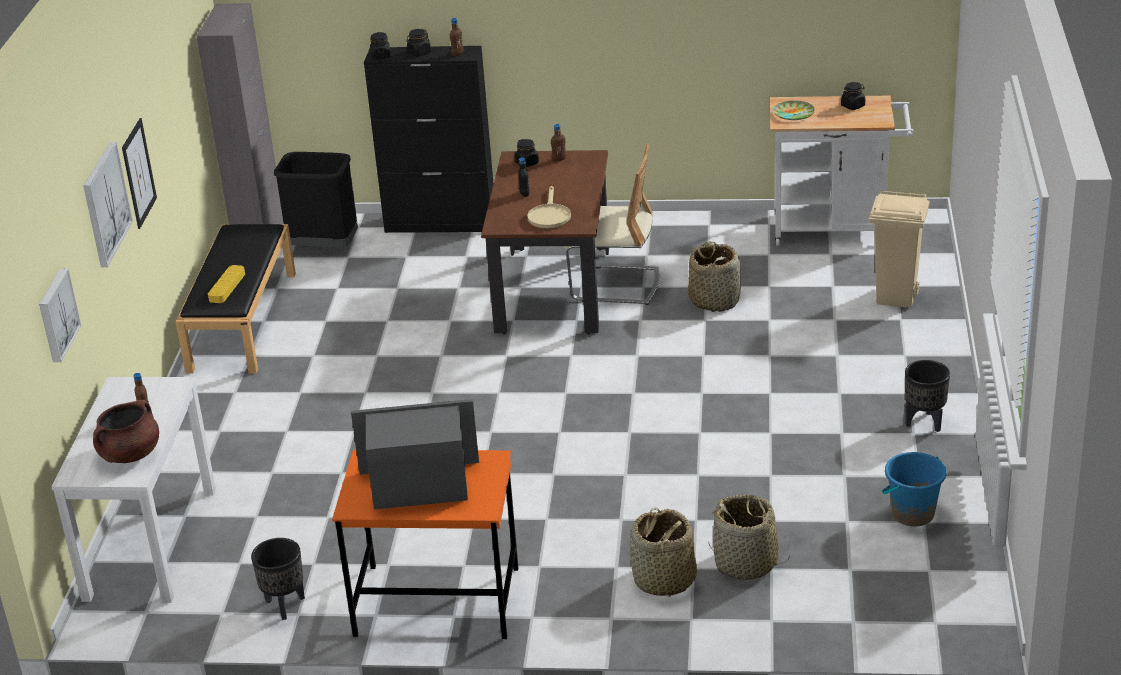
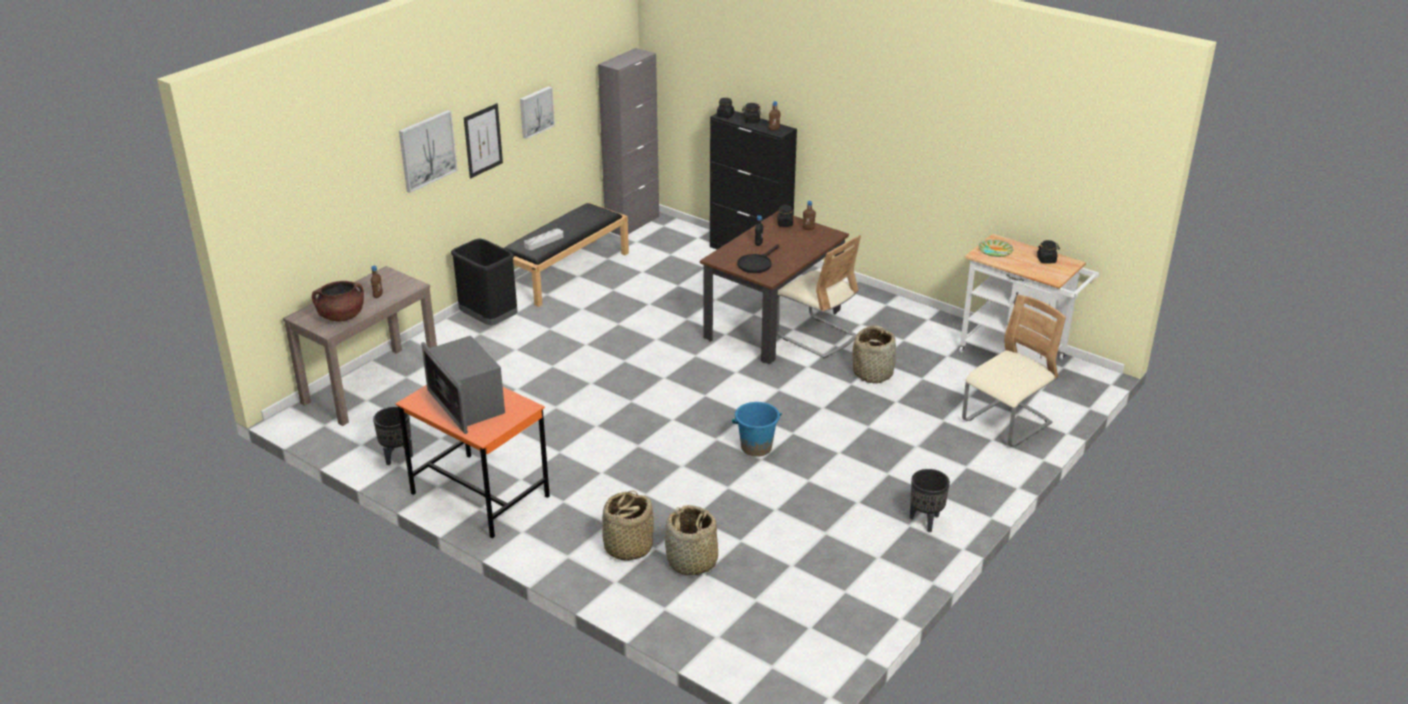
camera: 30 degrees right, 0 degrees up
(56, 315) = (332, 208): picture -> picture (535, 111)
(151, 542) = (371, 385): white console table -> brown console table
(227, 287) = (544, 241): yellow tray -> grey tray
(324, 247) = (663, 243): black trash can -> black trash can (489, 320)
(419, 484) = (467, 404): microwave -> microwave turned 150 degrees counterclockwise
(549, 215) = (757, 264): beige frying pan -> black frying pan
(896, 298) = (1006, 423): beige trash can -> beige chair
(912, 514) = (843, 582): blue bucket -> blue bucket (756, 447)

